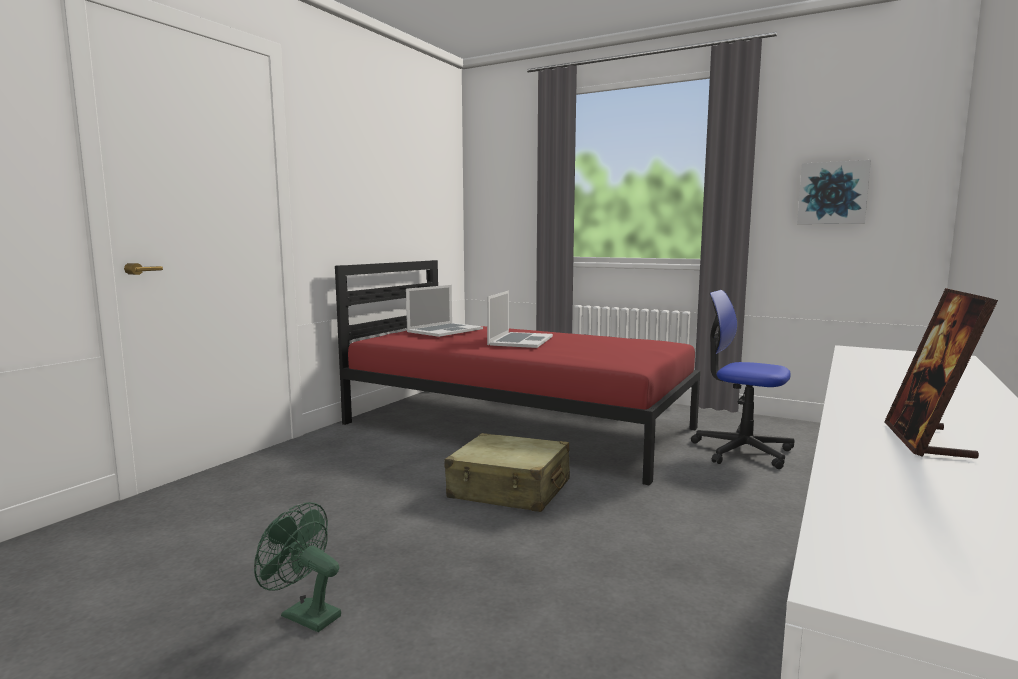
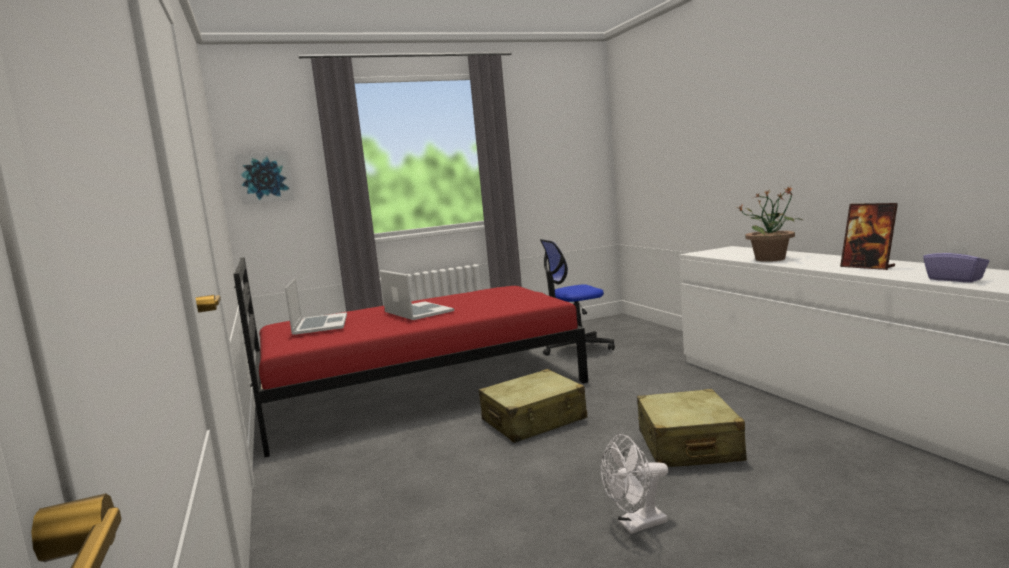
camera: 50 degrees left, 0 degrees up
(304, 615) = (636, 525): green fan -> white fan
(534, 597) = (688, 446): none -> beige suitcase
(833, 193) = (553, 165): picture -> picture (265, 177)
(884, 382) = (771, 259): none -> potted plant
(903, 520) = (955, 279): none -> purple tissue box

